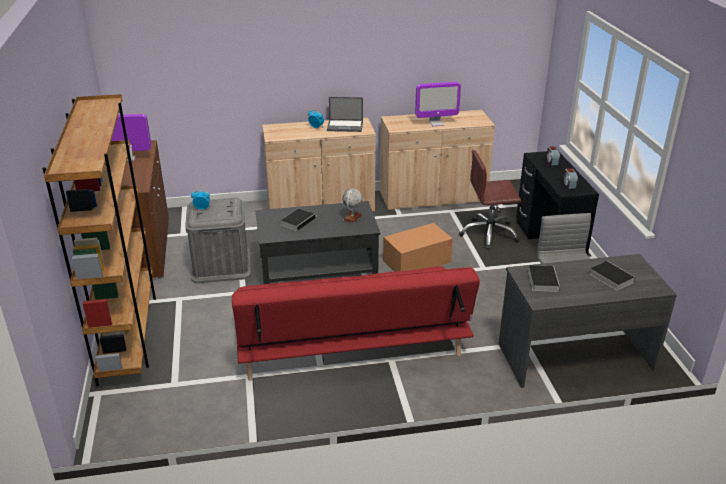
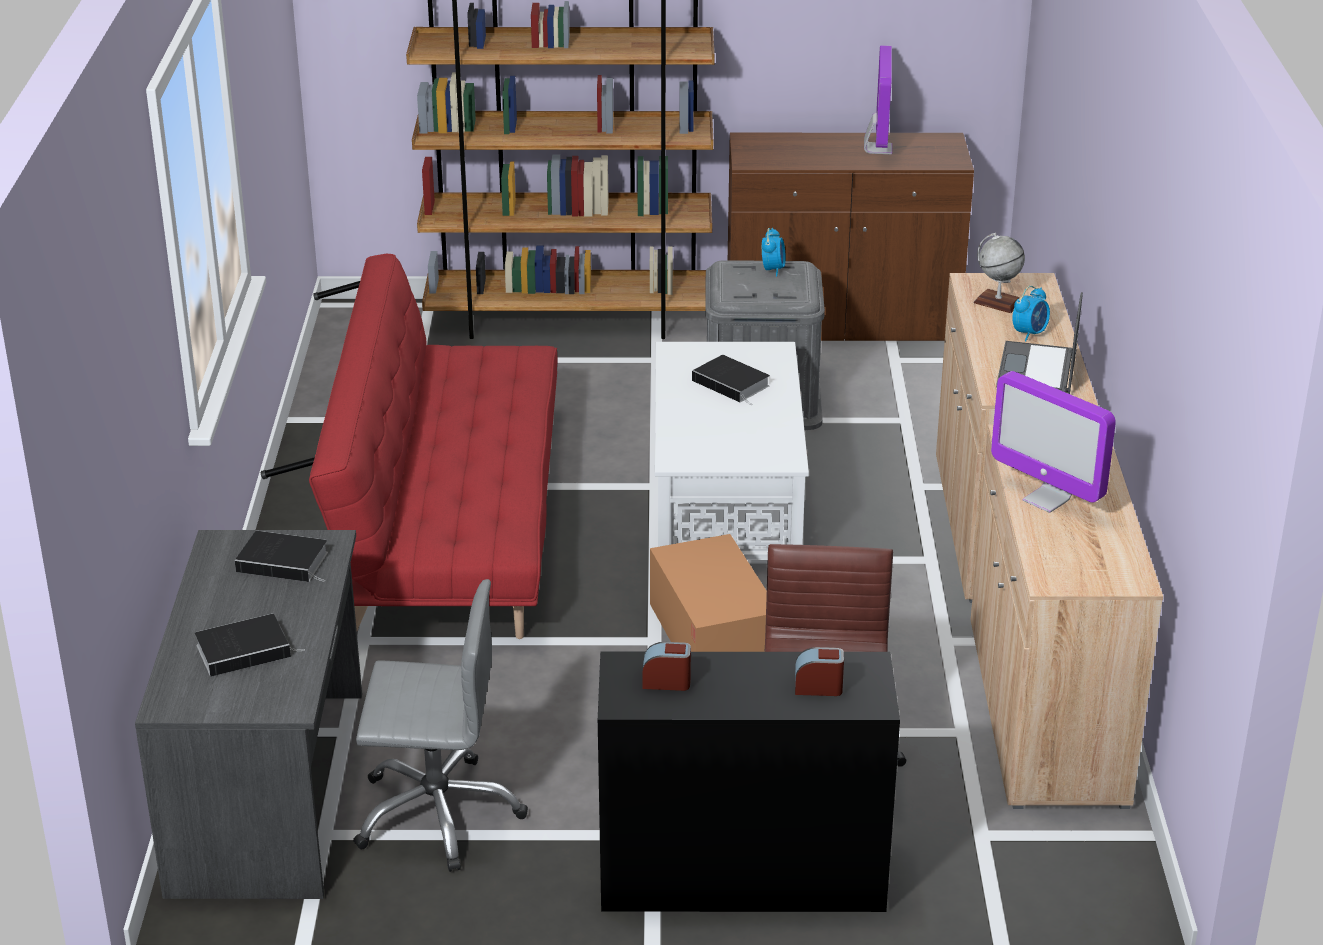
camera: 100 degrees right, 0 degrees up
(317, 266) = (727, 504): black coffee table -> white coffee table
(352, 217) = (730, 445): globe -> globe (997, 302)
(436, 123) = (1047, 499): monitor -> monitor turned 45 degrees counterclockwise

